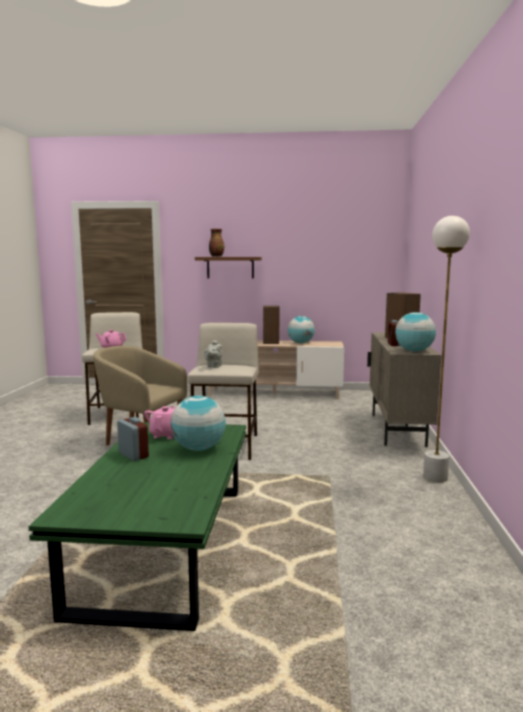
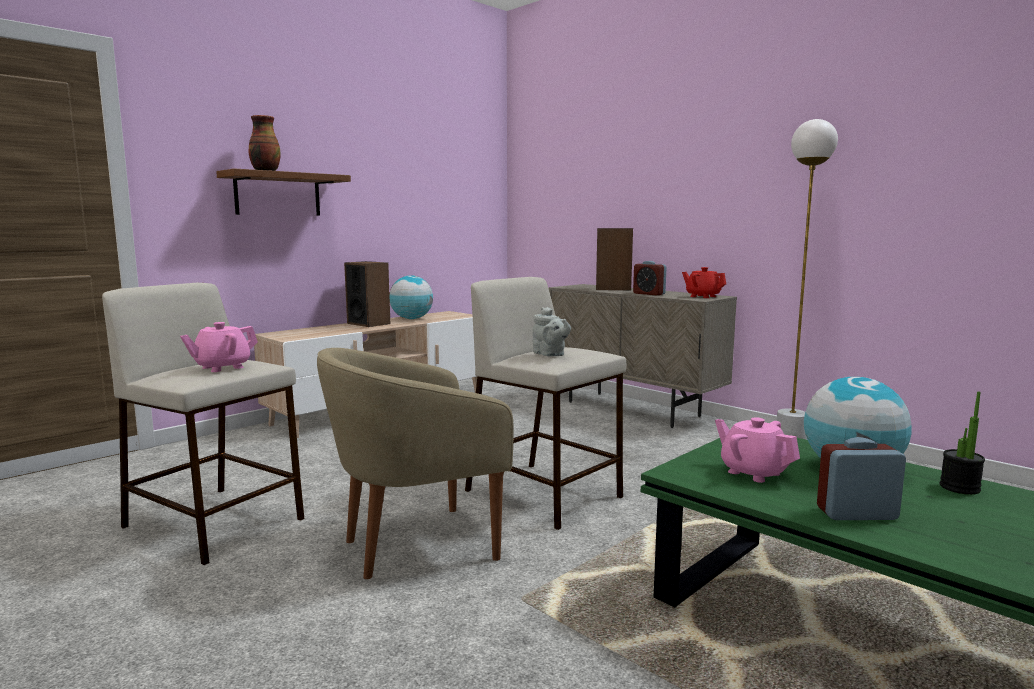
camera: 50 degrees left, 0 degrees up
(202, 469) = (959, 488): none -> potted plant
(414, 351) = (702, 296): globe -> red teapot

